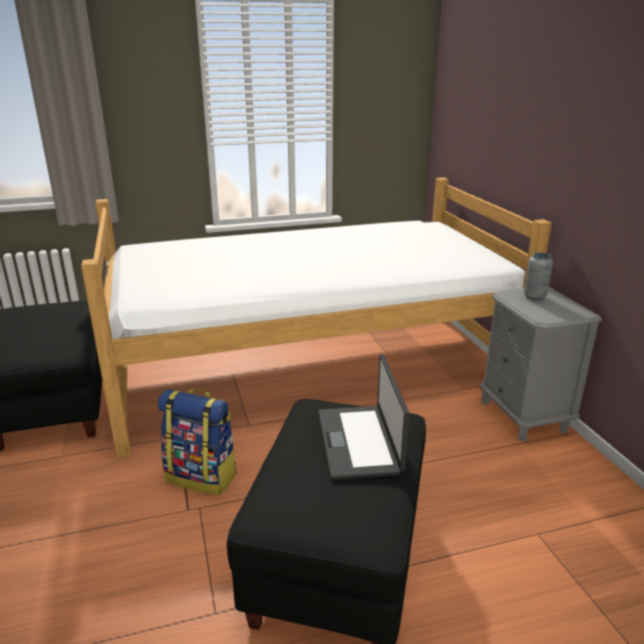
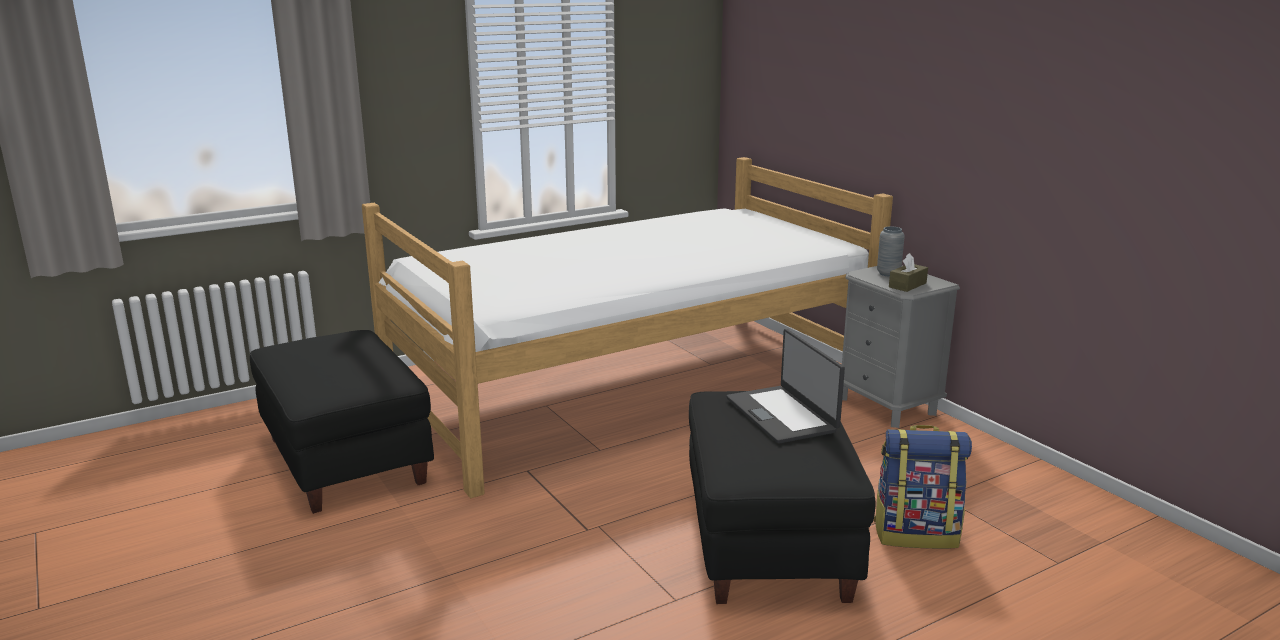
camera: 15 degrees left, 5 degrees down
(202, 476) = (582, 500): backpack -> backpack (916, 534)
(547, 312) = (907, 285): none -> brown tissue box

